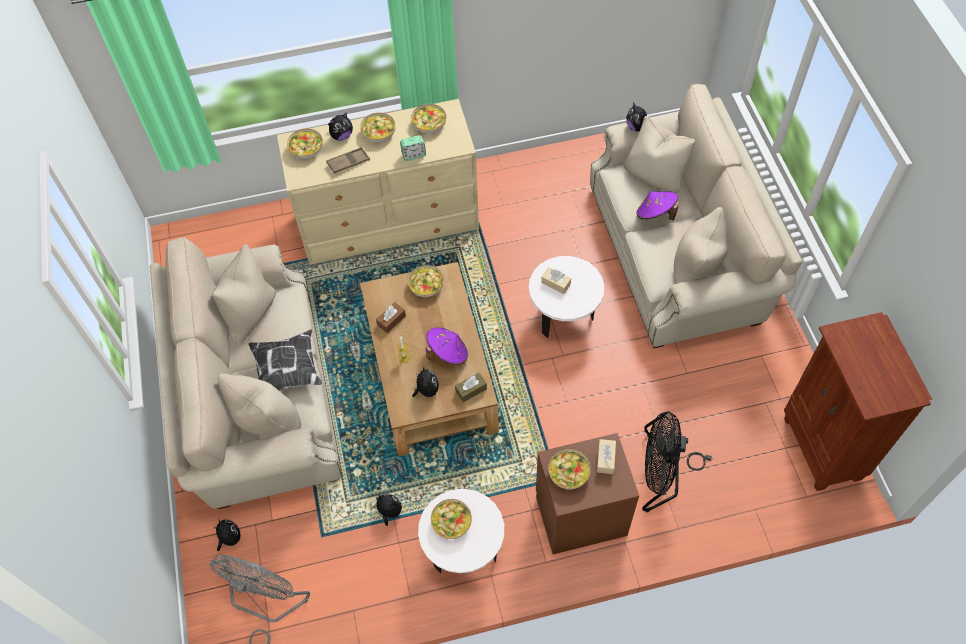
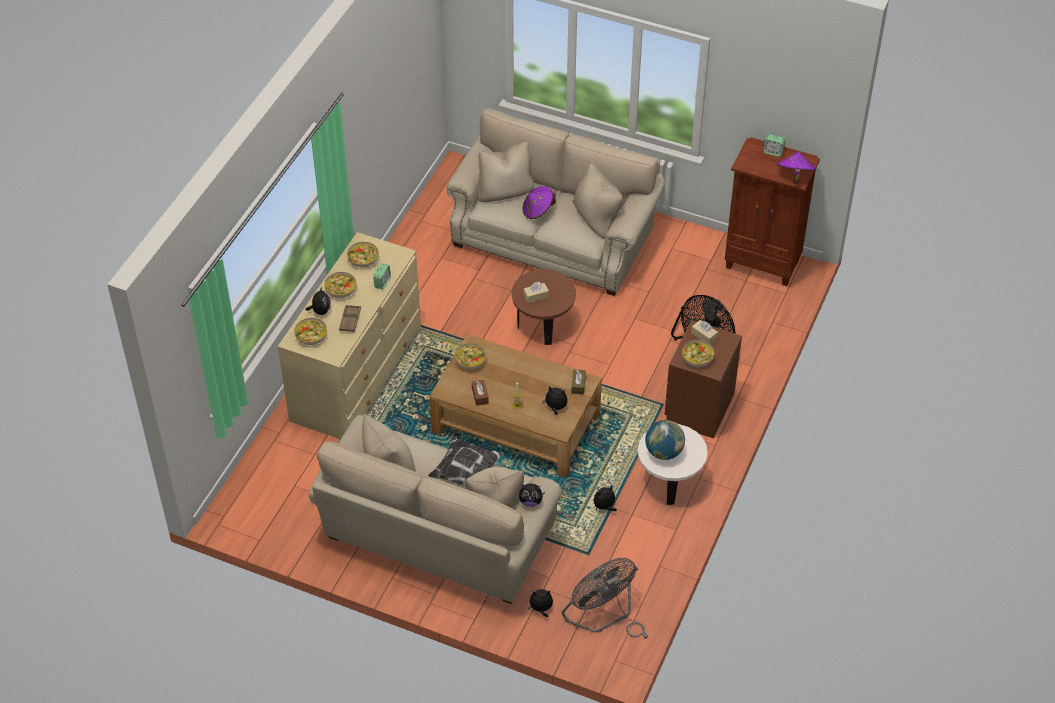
camera: 55 degrees left, 10 degrees down
(447, 353) = (537, 380): purple hat -> purple hat (794, 176)
(452, 523) = (664, 452): bowl -> globe
(564, 316) = (543, 325): white side table -> brown side table
(637, 127) = (467, 168): plush toy -> plush toy (530, 501)
(888, 350) = (773, 152): none -> alarm clock

